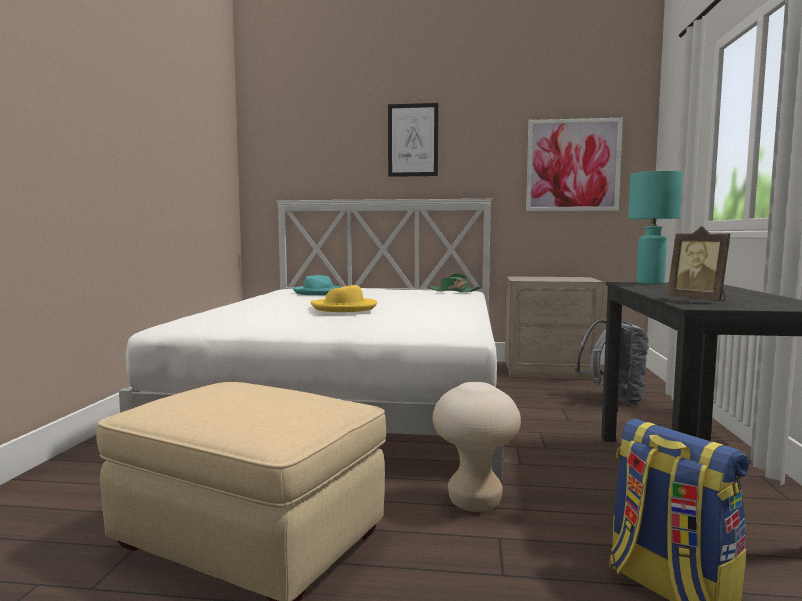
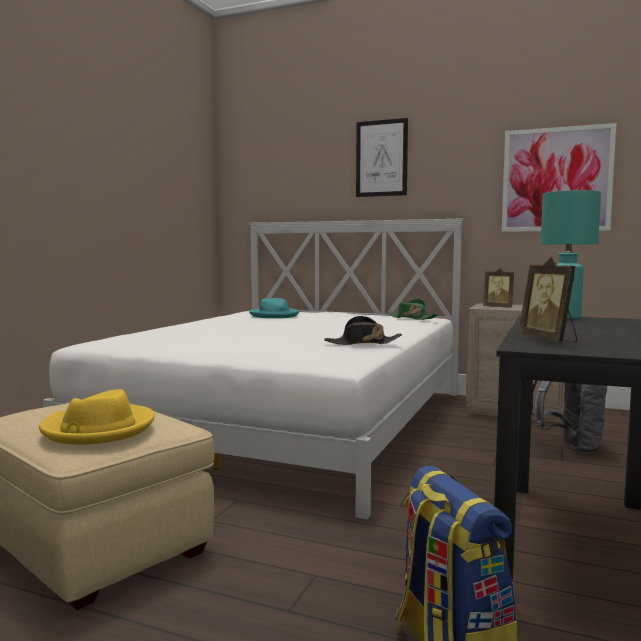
camera: 15 degrees right, 0 degrees up
(344, 308) = (264, 332): yellow hat -> yellow hat (98, 429)
(452, 314) = (362, 343): none -> black hat
(474, 502) = (320, 538): beige stool -> none
(534, 279) = (498, 307): none -> picture frame

